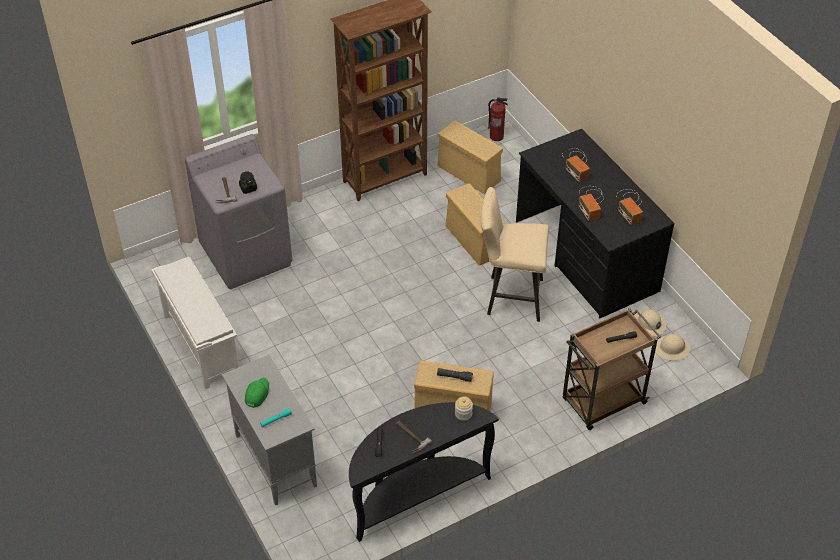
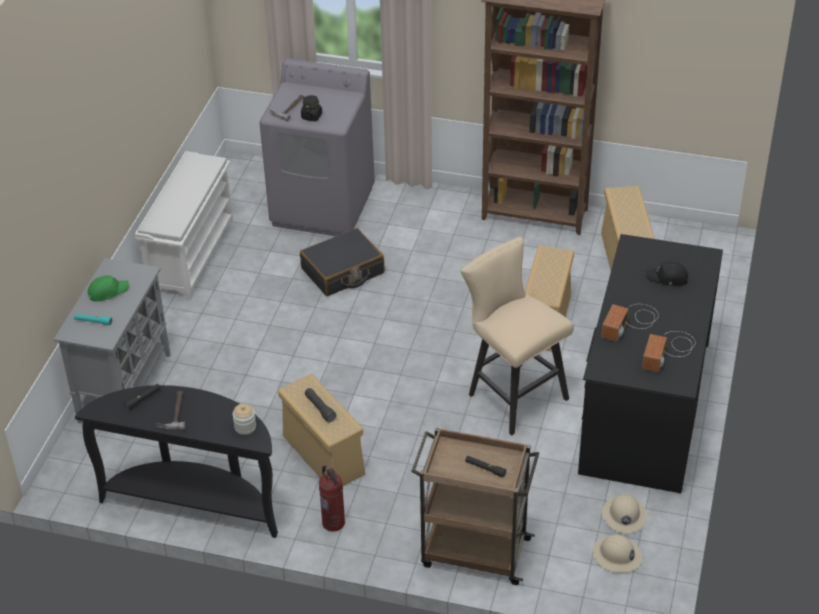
camera: 45 degrees right, 5 degrees down
(315, 289) = (342, 271): none -> black suitcase
(496, 136) = (701, 240): fire extinguisher -> fire extinguisher (334, 523)
(576, 163) = (667, 278): radio -> black cap

